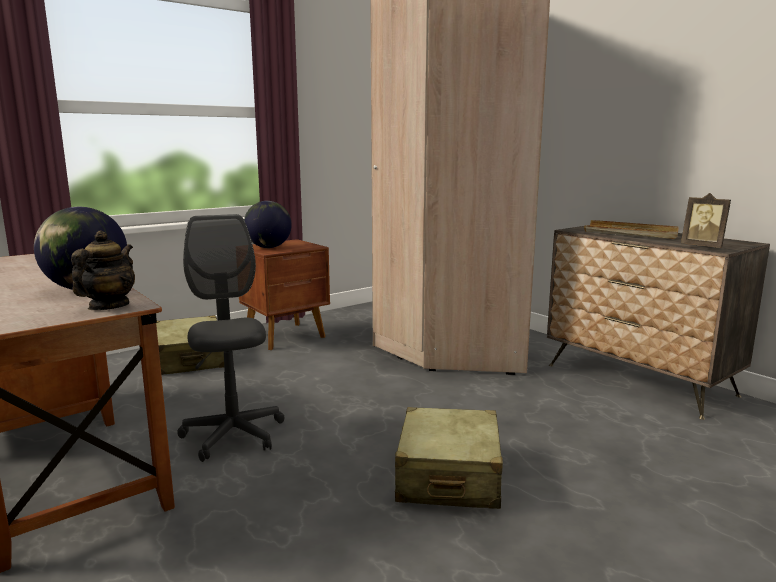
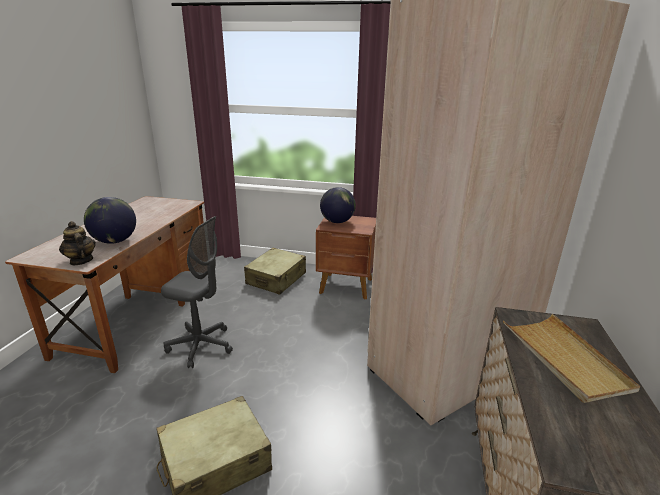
camera: 50 degrees right, 10 degrees up
(108, 306) = (81, 261): teapot -> teapot turned 105 degrees counterclockwise
(233, 435) = (201, 346): grey office chair -> grey office chair turned 75 degrees clockwise
(703, 247) = (562, 443): picture frame -> none

